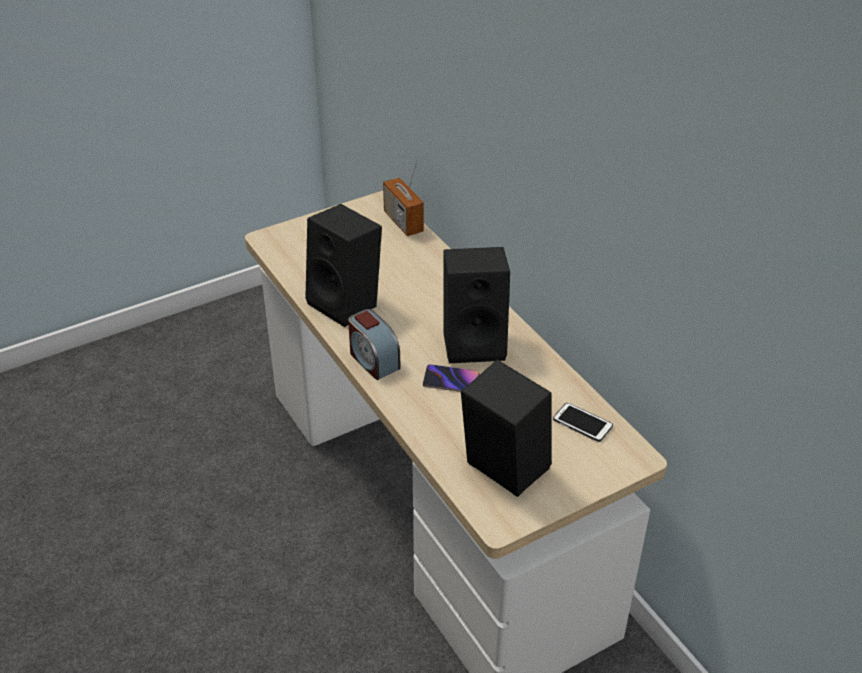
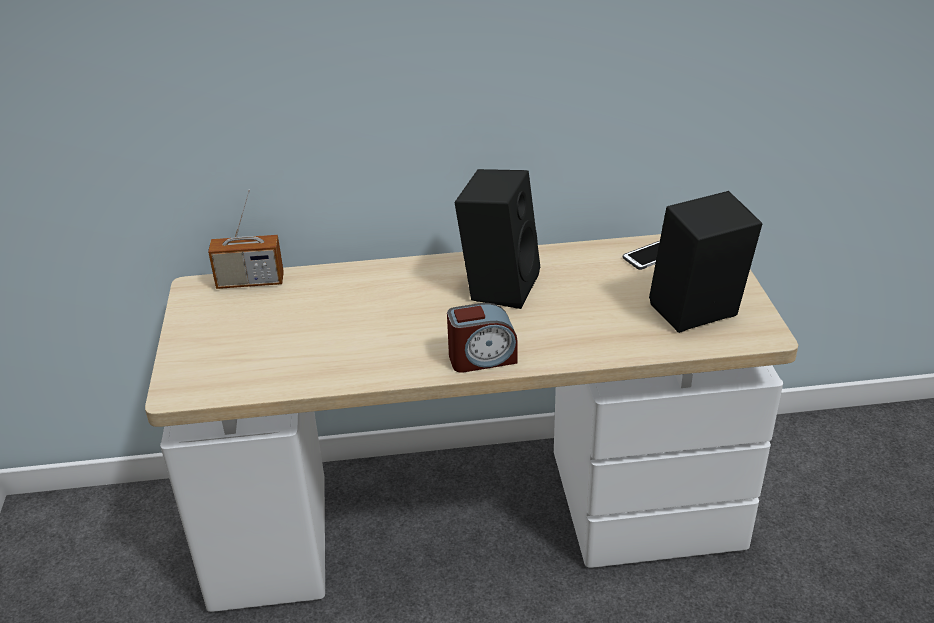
camera: 65 degrees left, 5 degrees down
(347, 303) = (366, 355): black speaker -> none
(451, 381) = (549, 314): phone -> none

